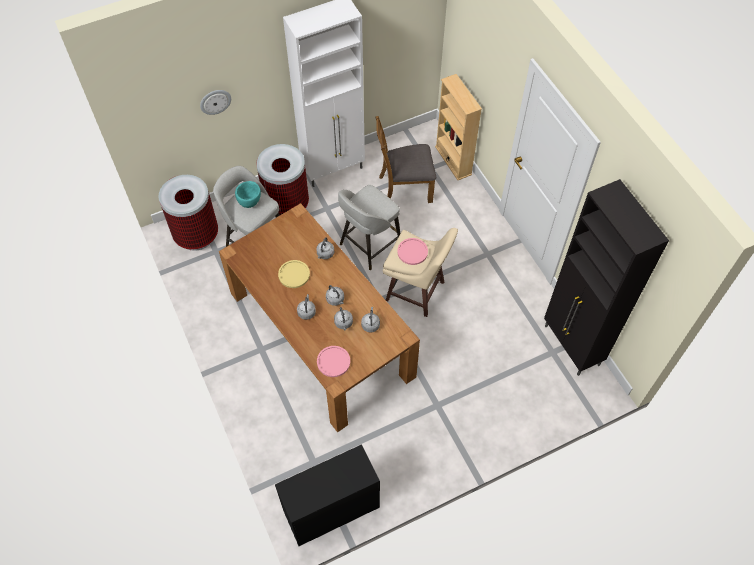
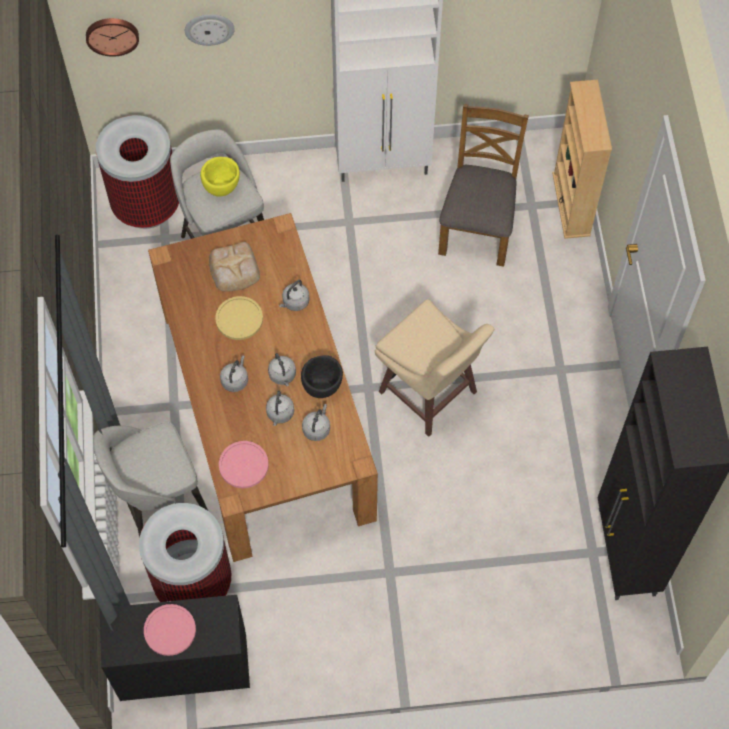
camera: 20 degrees right, 5 degrees up
(154, 121) = (112, 34): none -> wall clock
(250, 203) = (222, 189): turquoise bowl -> yellow bowl
(278, 246) = (234, 270): none -> bread
(287, 205) = (293, 198): trash can -> trash can (193, 581)
(363, 299) = (322, 387): none -> black bowl
(369, 245) = (388, 299): grey stool -> grey stool (160, 504)
(404, 188) = (478, 226): brown chair -> brown chair turned 90 degrees clockwise
(412, 252) = (426, 338): pink plate -> pink plate (170, 630)

